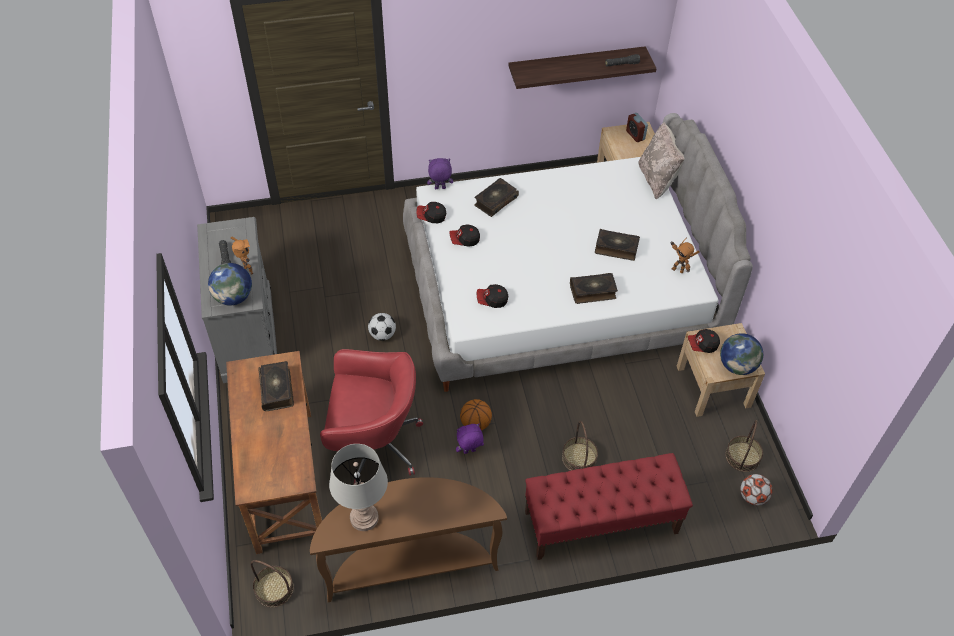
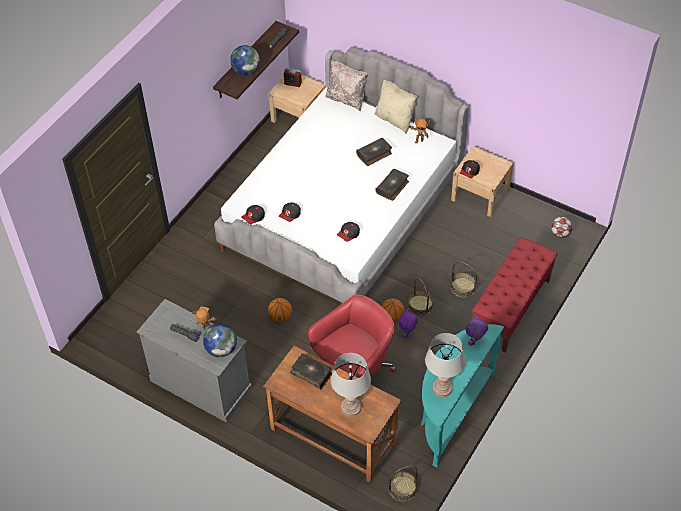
camera: 45 degrees left, 0 degrees up
(265, 453) = (351, 408): none -> grey table lamp
(382, 335) = (280, 316): football -> basketball
(410, 564) = (451, 412): brown console table -> turquoise console table
(440, 188) = (236, 198): purple plush toy -> purple plush toy (475, 342)
(495, 201) = (277, 180): book -> none
(681, 232) = (395, 119): none -> beige pillow
(737, 366) = (497, 169): globe -> globe (246, 71)
(742, 456) = (534, 218): basket -> basket (420, 305)

